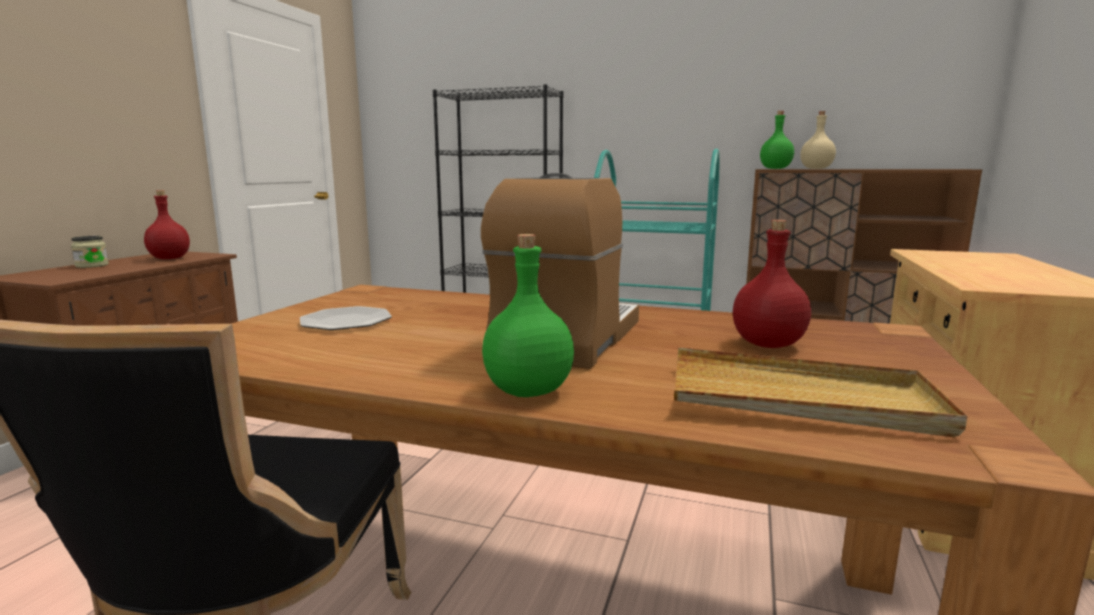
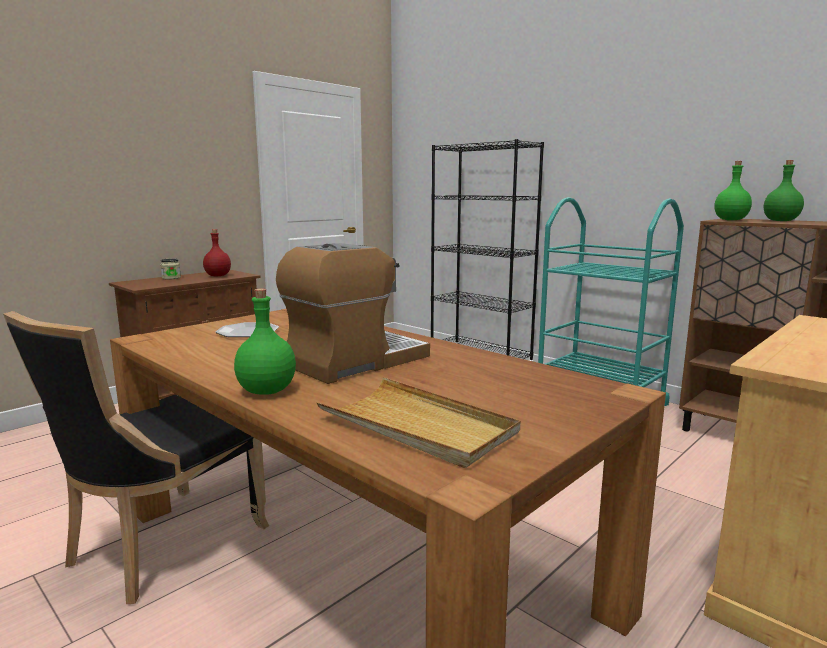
camera: 25 degrees right, 0 degrees up
(767, 344) = (488, 386): red bottle -> none
(816, 168) = (781, 221): beige bottle -> green bottle

